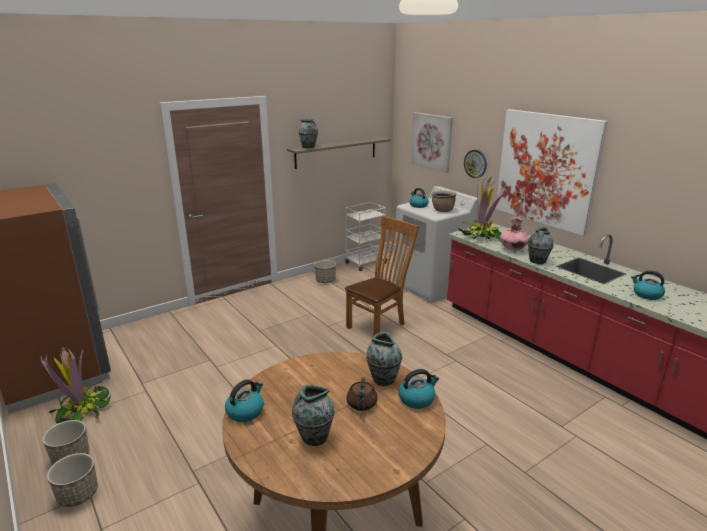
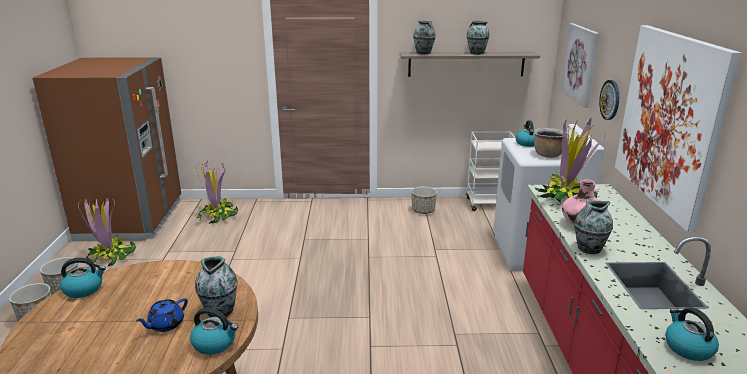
camera: 35 degrees right, 0 degrees up
(150, 337) = (218, 216): none -> potted plant
(314, 437) = (88, 334): vase -> vase (476, 53)
(361, 404) = (165, 325): brown teapot -> blue teapot
(379, 325) = (420, 274): brown chair -> none

